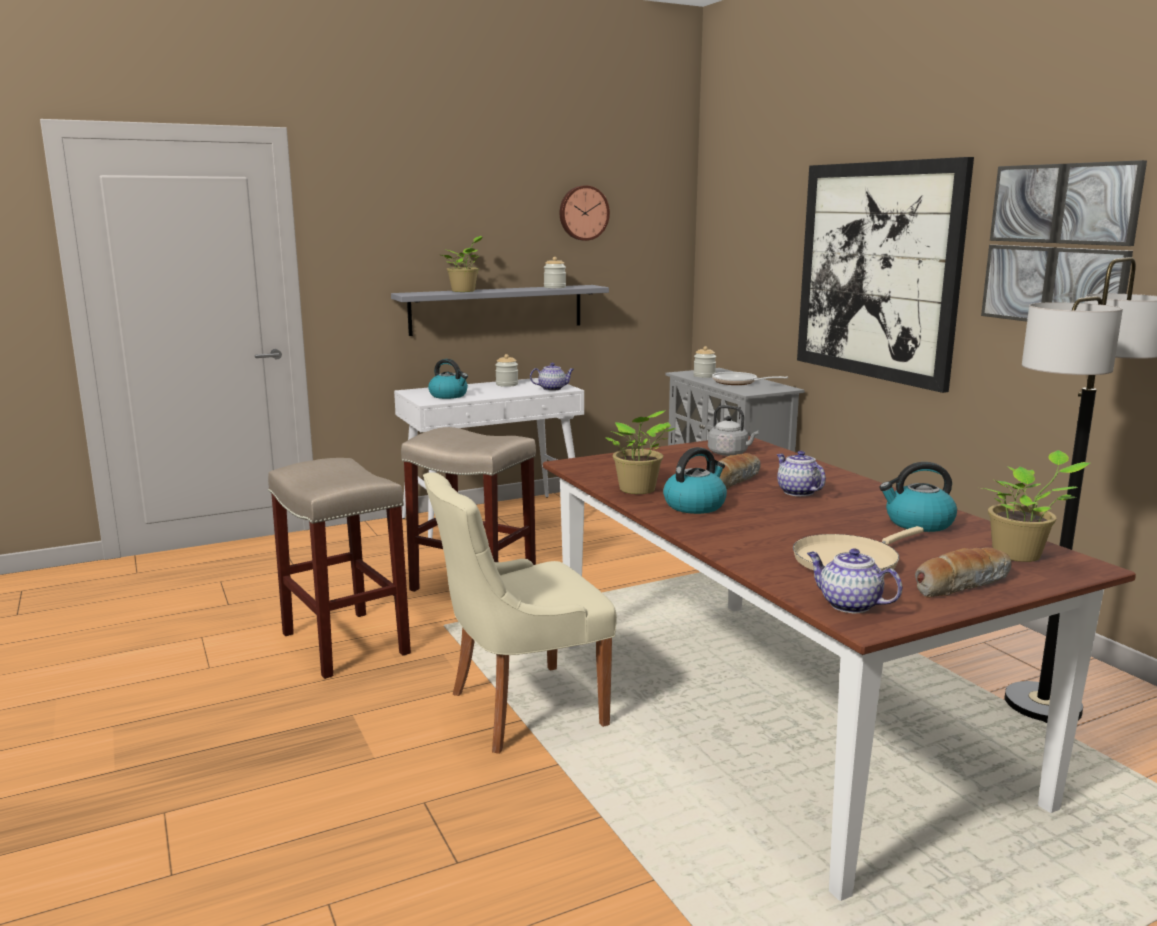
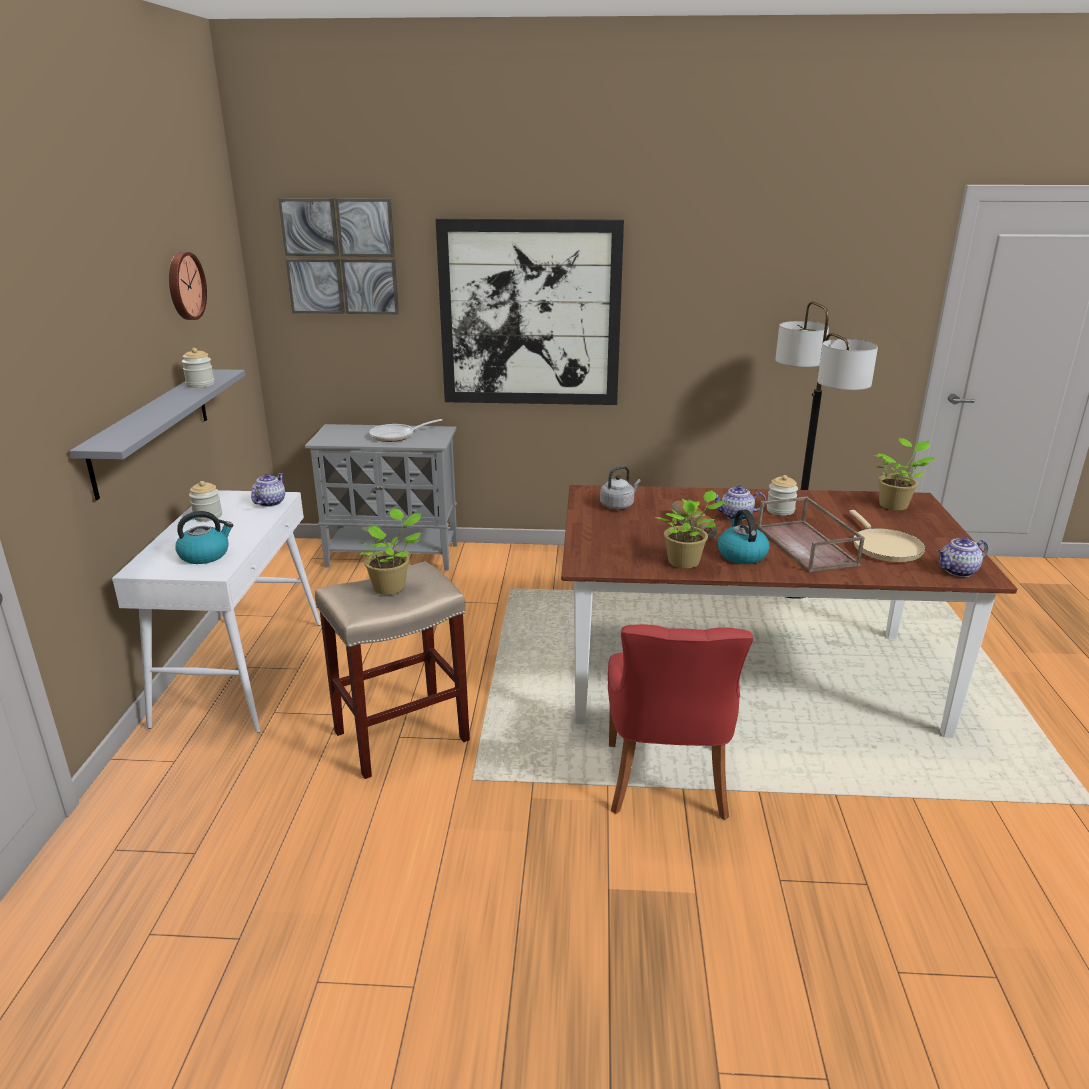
camera: 60 degrees left, 10 degrees up
(347, 644) = (453, 857): beige stool -> none
(465, 291) = (145, 419): potted plant -> potted plant (392, 587)
(521, 709) = (666, 784): beige chair -> red chair
(704, 376) = (348, 438): jar -> jar (780, 510)
(775, 527) = (808, 546): none -> brown tray
(918, 523) = (825, 507): kettle -> none
(961, 584) = (934, 534): bread -> none
(1058, 245) = (704, 287): picture -> picture (340, 257)

